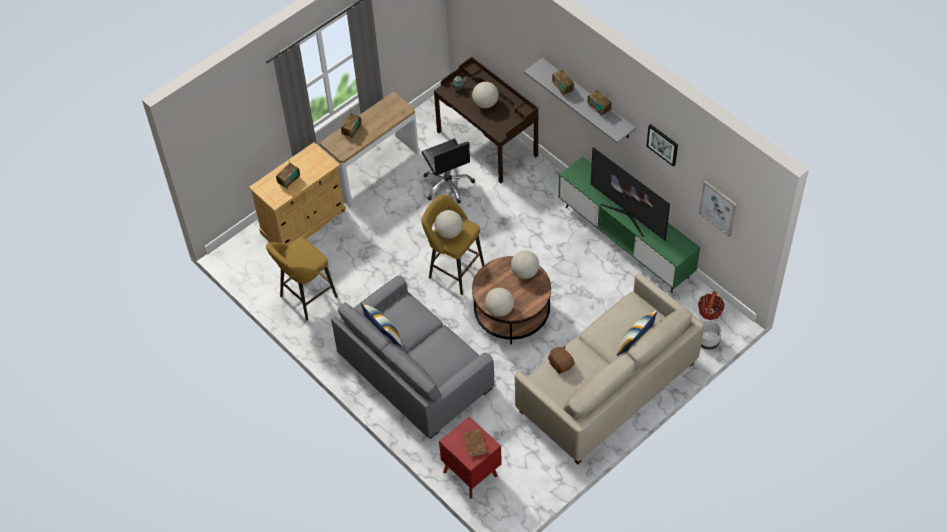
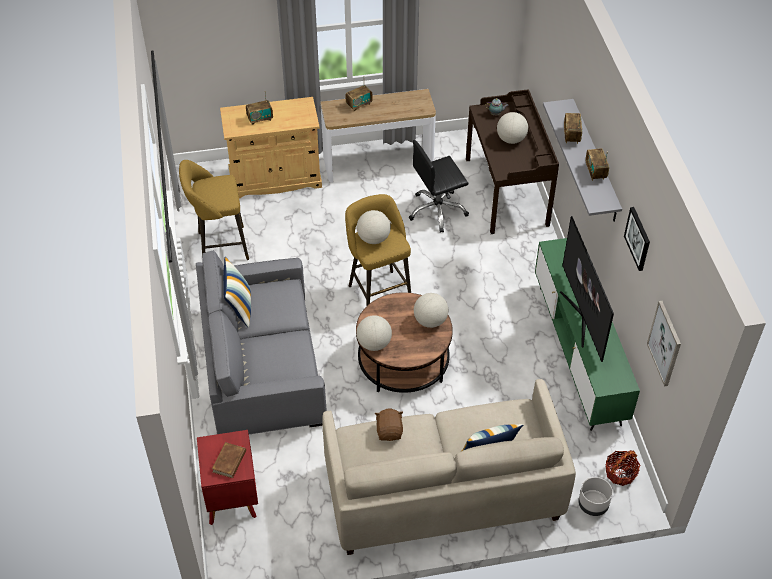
camera: 30 degrees right, 5 degrees down
(448, 185) = (437, 211): black office chair -> black office chair turned 60 degrees clockwise

